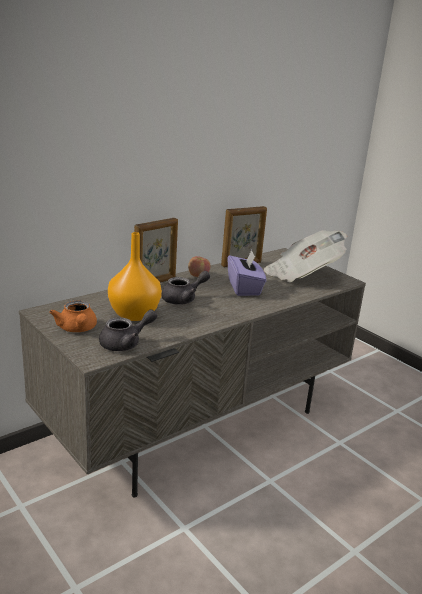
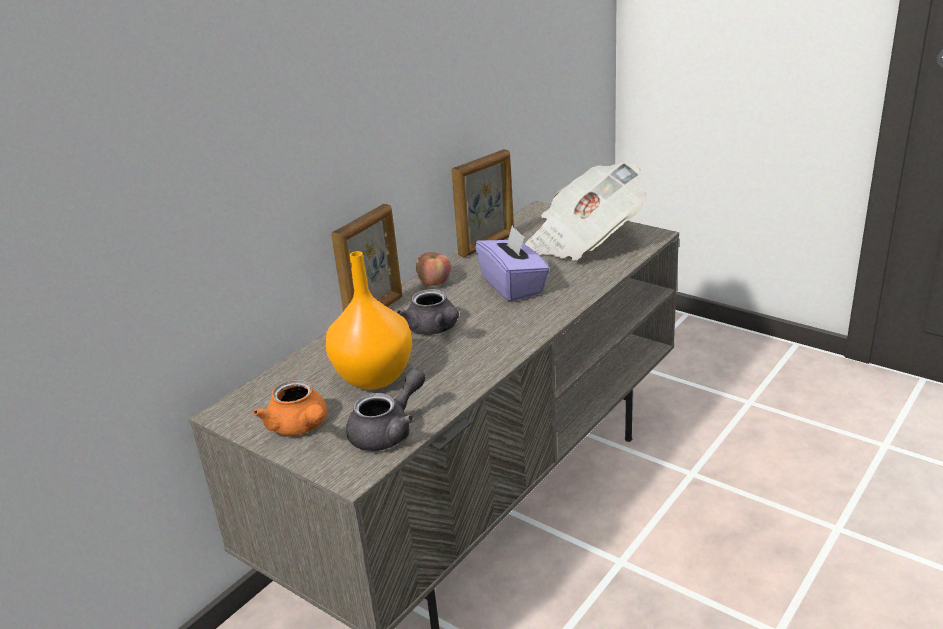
camera: 10 degrees left, 5 degrees up
(184, 299) = (434, 329): grey teapot -> grey teapot turned 105 degrees clockwise

